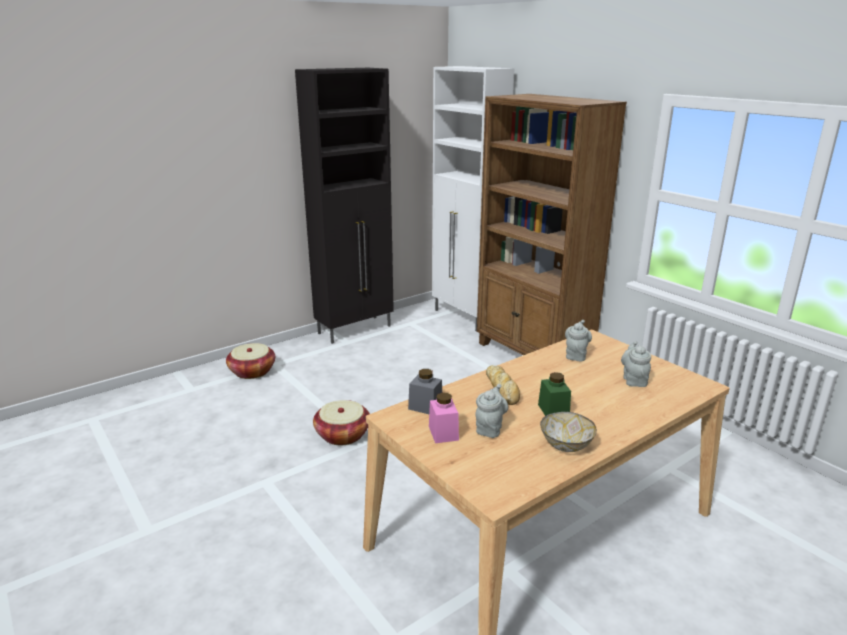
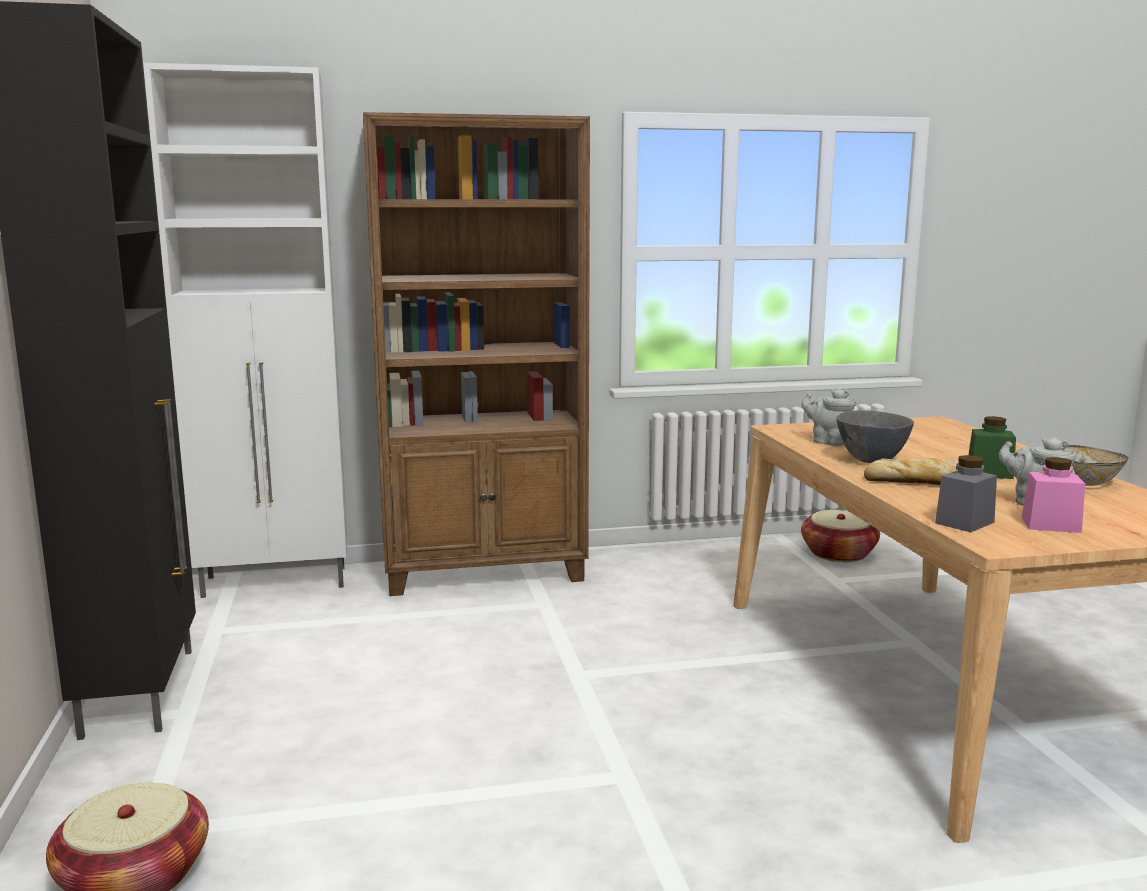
camera: 65 degrees left, 10 degrees down
(343, 435) = (580, 794): basket -> basket (838, 554)
(540, 372) = (872, 461): none -> grey bowl
(634, 380) = (914, 436): grey teapot -> none

